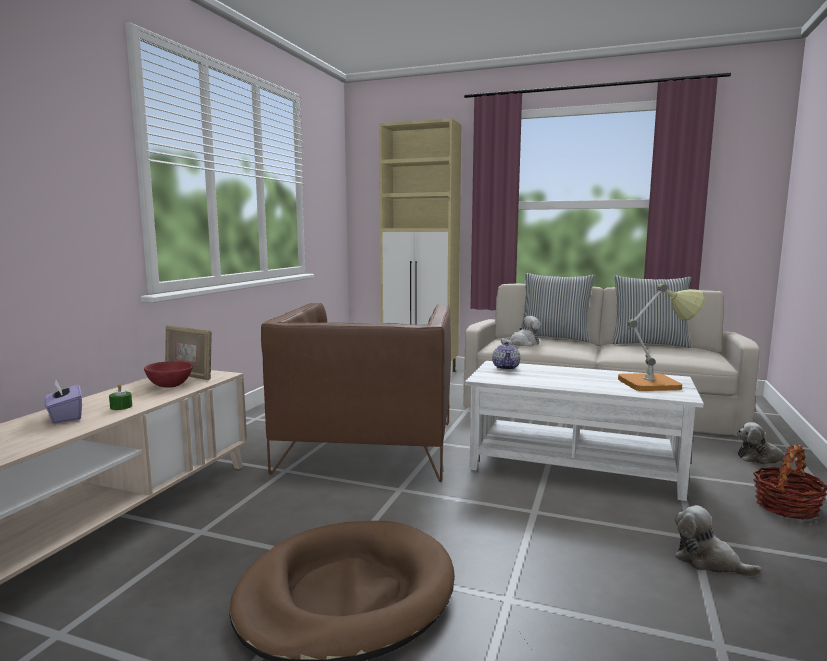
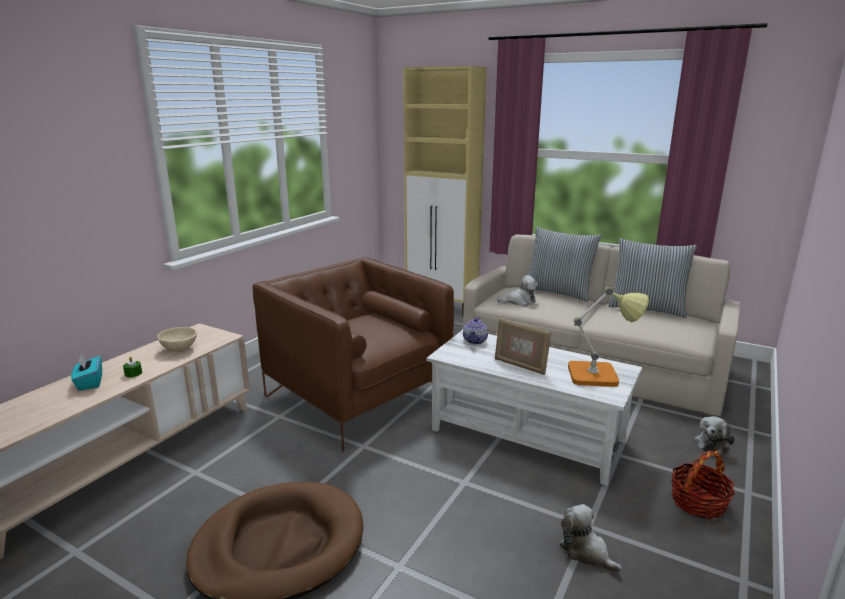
camera: 10 degrees right, 10 degrees up
(65, 417) = (89, 383): purple tissue box -> turquoise tissue box
(170, 385) = (180, 349): red bowl -> beige bowl
(189, 376) = (199, 336): picture frame -> picture frame (520, 366)
(369, 447) = (357, 396): brown armchair -> brown armchair turned 120 degrees clockwise
(761, 458) = (712, 443): plush toy -> plush toy turned 75 degrees counterclockwise

